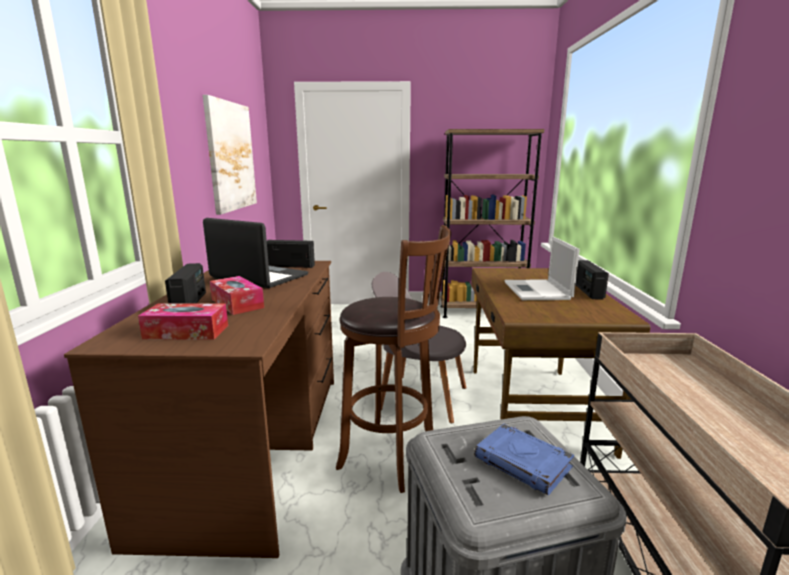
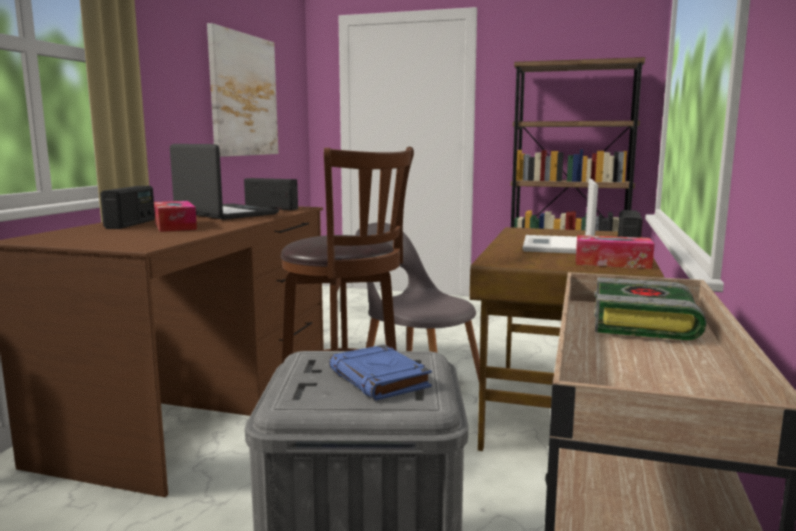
camera: 15 degrees right, 5 degrees down
(186, 332) = (101, 238): tissue box -> tissue box (612, 263)
(681, 378) = (645, 324): none -> book

